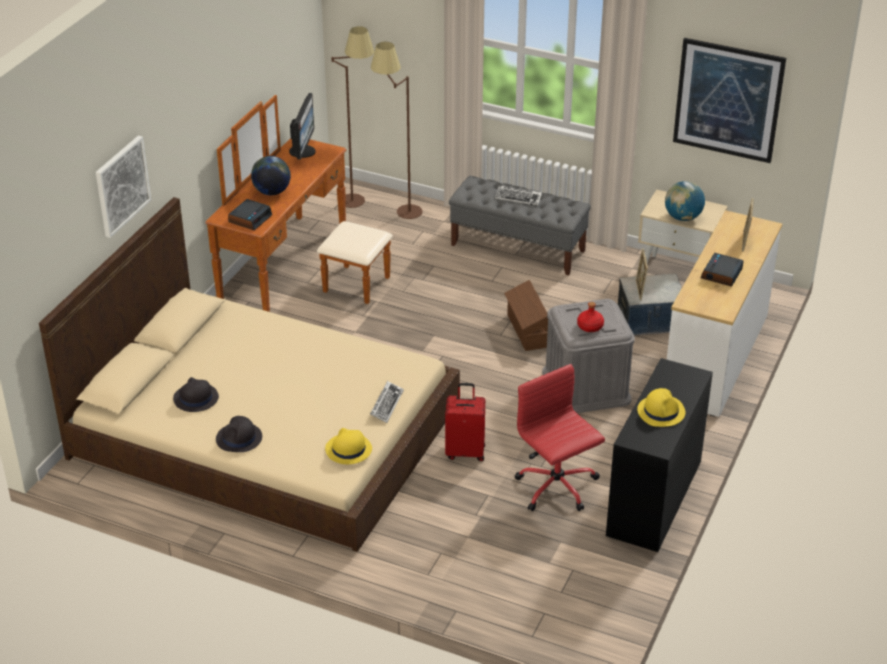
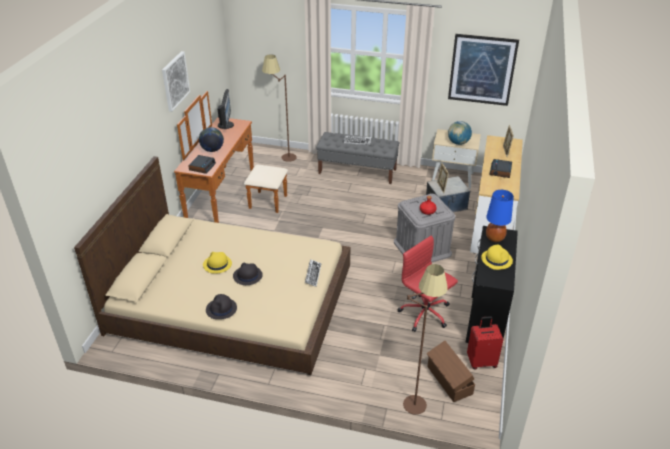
camera: 10 degrees left, 0 degrees up
(121, 185) = (121, 149): picture -> picture (175, 81)
(195, 398) = (186, 285): black hat -> black hat (247, 276)
(348, 449) = (296, 308): yellow hat -> yellow hat (217, 264)
(358, 195) = (256, 151): brown floor lamp -> brown floor lamp (417, 396)
(465, 451) = (362, 298): red suitcase -> red suitcase (481, 361)
(529, 331) = (378, 218): brown storage box -> brown storage box (449, 381)
(671, 379) = (494, 238): none -> blue table lamp

